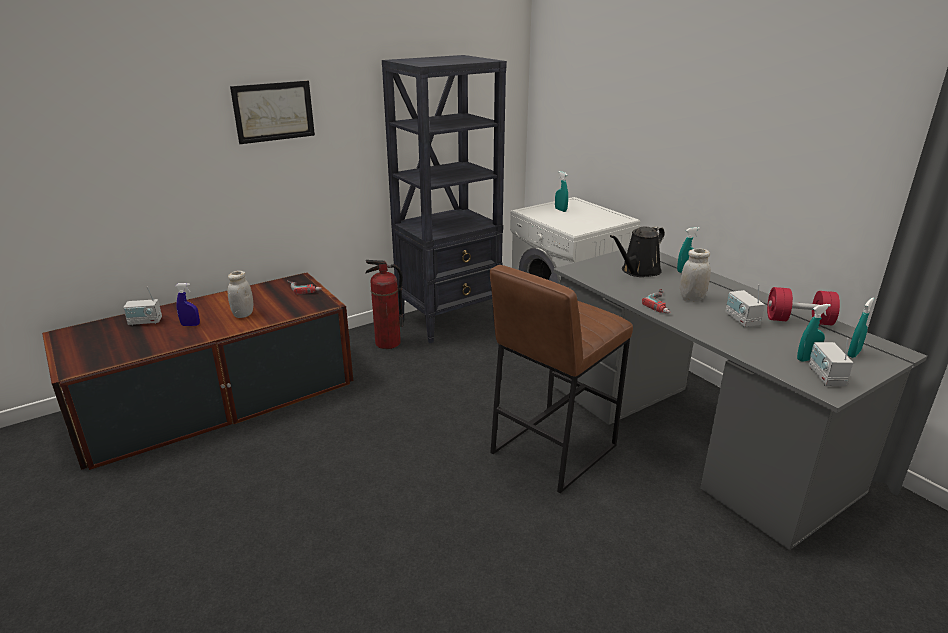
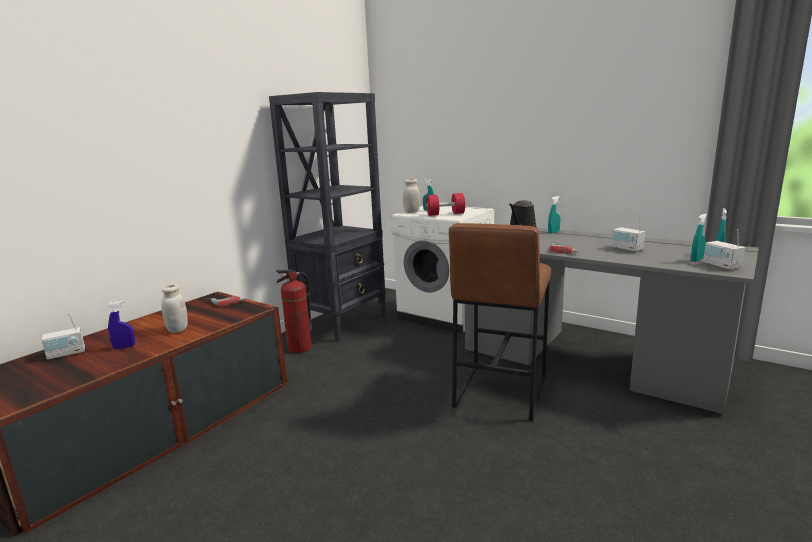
camera: 20 degrees left, 10 degrees down
(274, 111) = (180, 138): picture -> none
(692, 298) = (578, 244): white jar -> white jar (412, 212)
(798, 321) = (661, 244): red dumbbell -> red dumbbell (445, 214)

